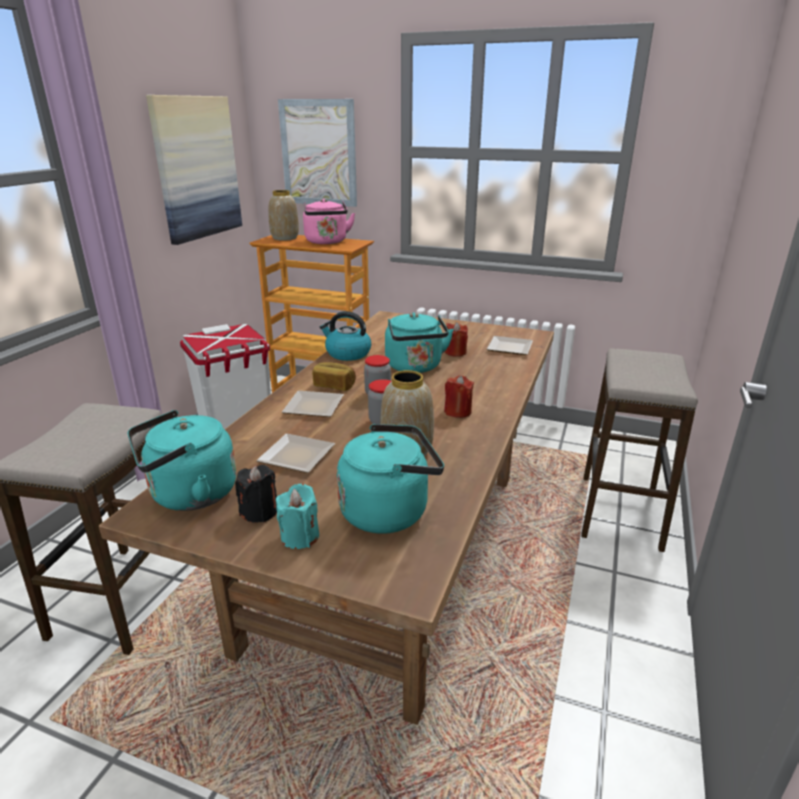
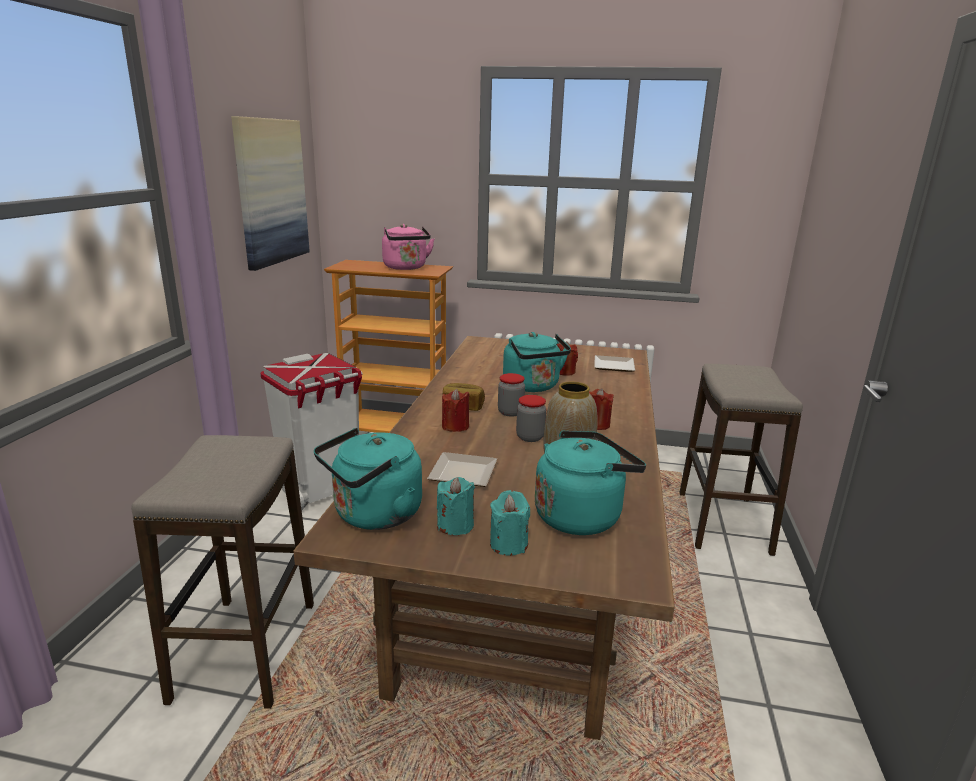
camera: 10 degrees left, 5 degrees down
(259, 512) = (455, 525): black candle -> turquoise candle
(285, 238) = (359, 264): vase -> none
(316, 406) = (455, 426): plate -> red candle
(319, 153) = (391, 179): picture -> none
(347, 353) = (458, 376): kettle -> none

